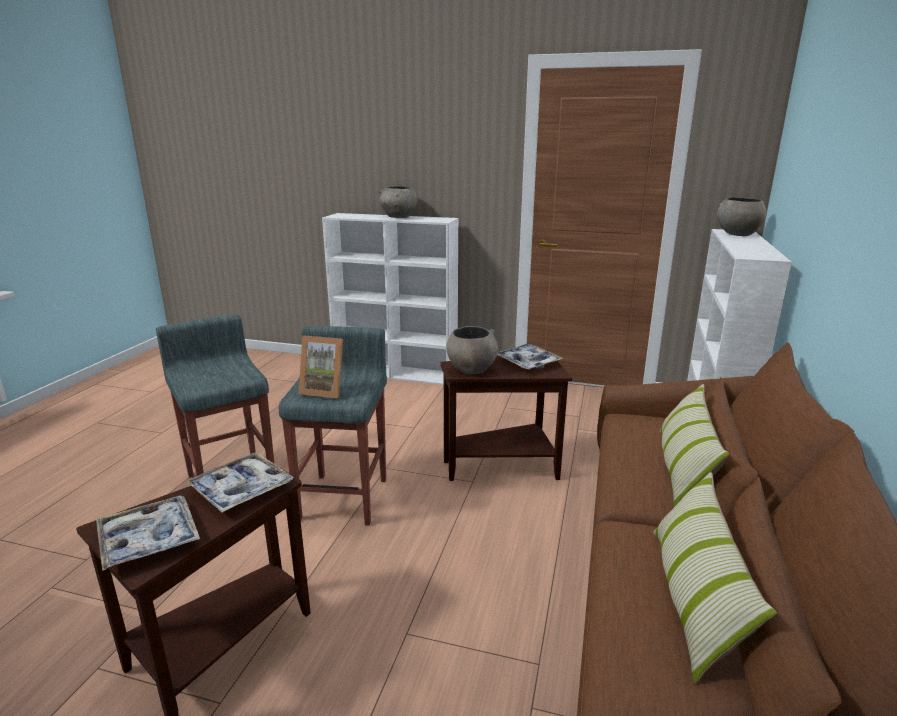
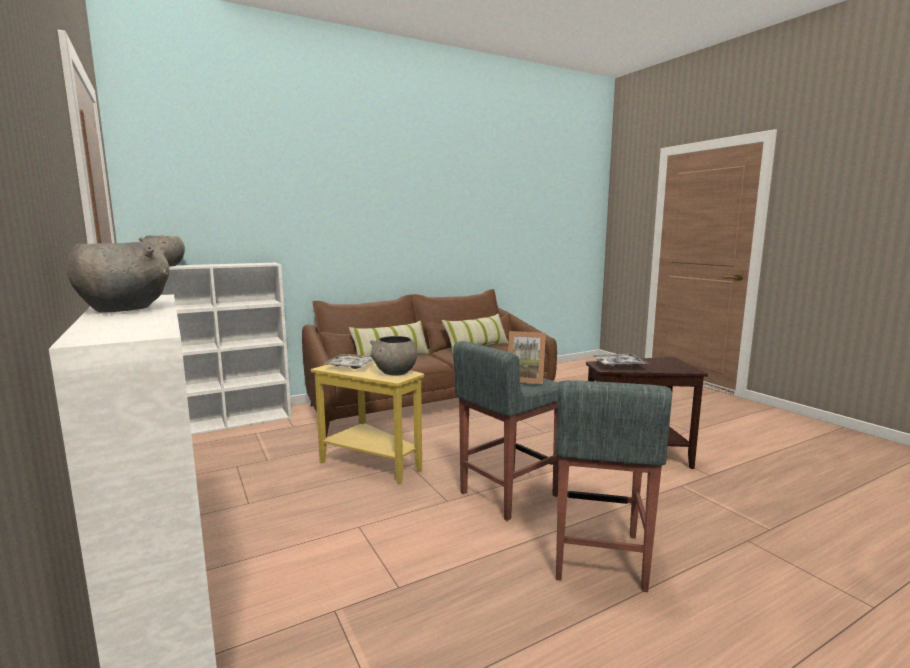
camera: 135 degrees left, 10 degrees down
(149, 539) = (668, 363): tray -> none
(325, 390) = (525, 379): picture frame -> picture frame turned 135 degrees clockwise
(504, 466) = (371, 463): brown side table -> yellow side table

